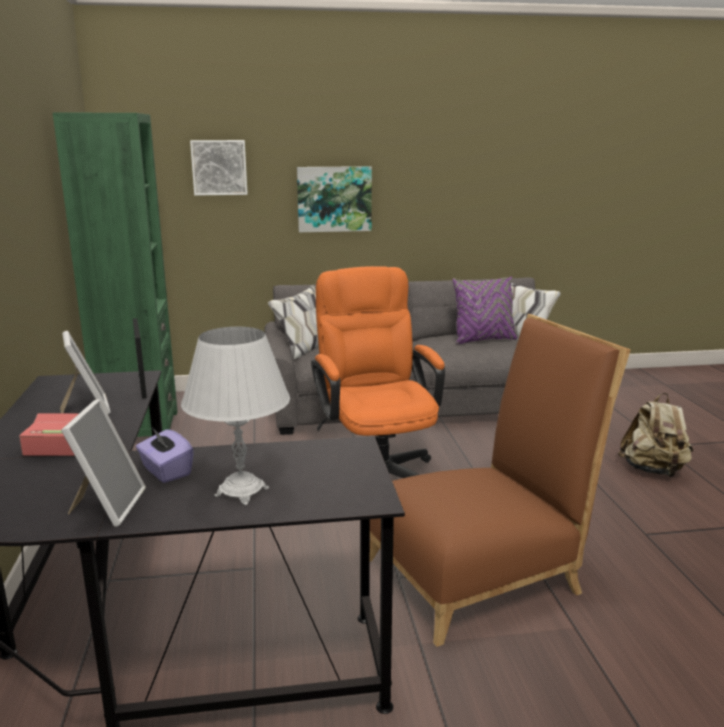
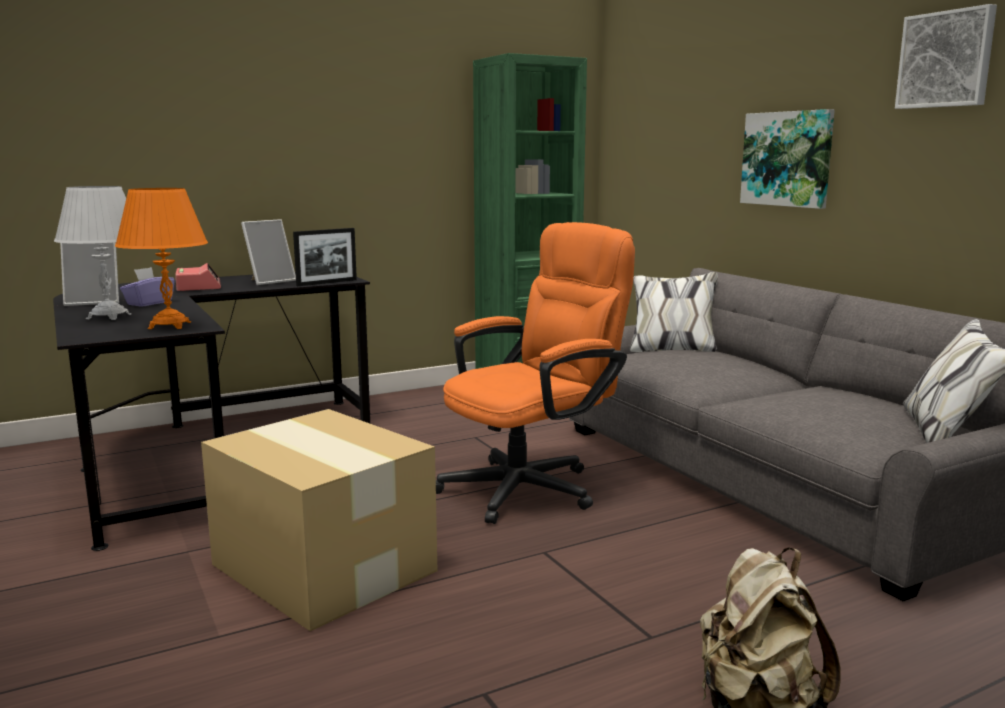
camera: 70 degrees right, 5 degrees down
(219, 167) = (683, 117): picture -> picture (946, 59)
(332, 458) = (170, 325): none -> orange table lamp
(481, 572) = (324, 569): brown chair -> cardboard box
(483, 340) = (856, 407): purple pillow -> none

